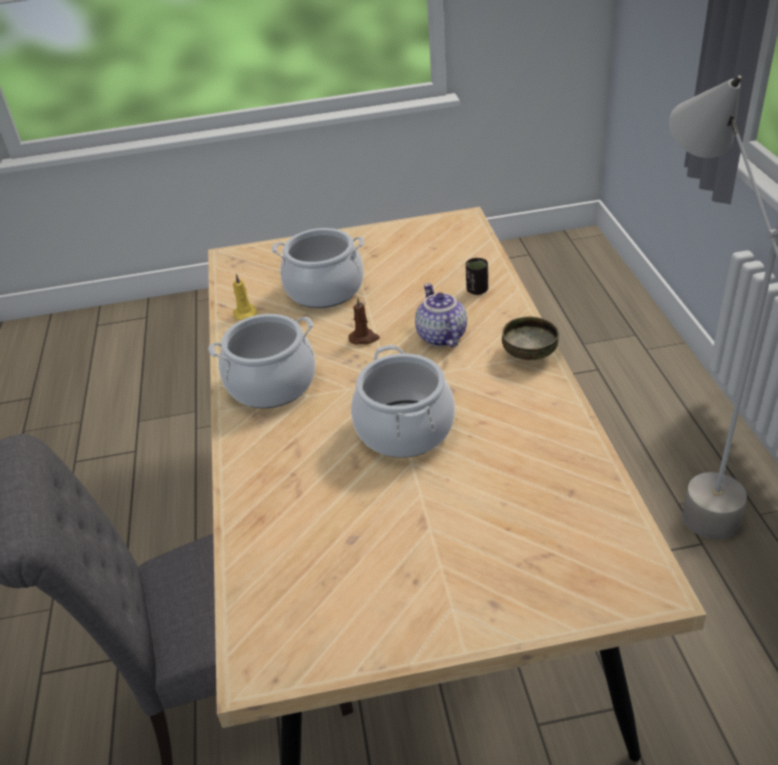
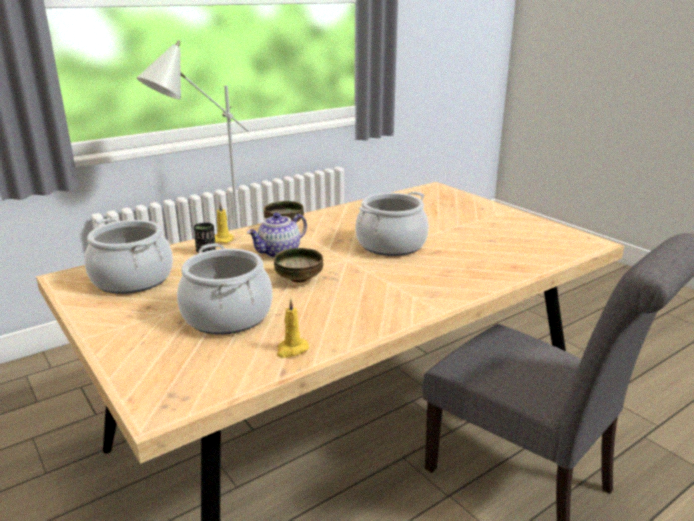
camera: 120 degrees left, 15 degrees down
(271, 383) = (389, 300): cooking pot -> cooking pot (132, 279)
(364, 338) = (299, 279): brown candle -> bowl
(507, 304) = (223, 239): none -> yellow candle

